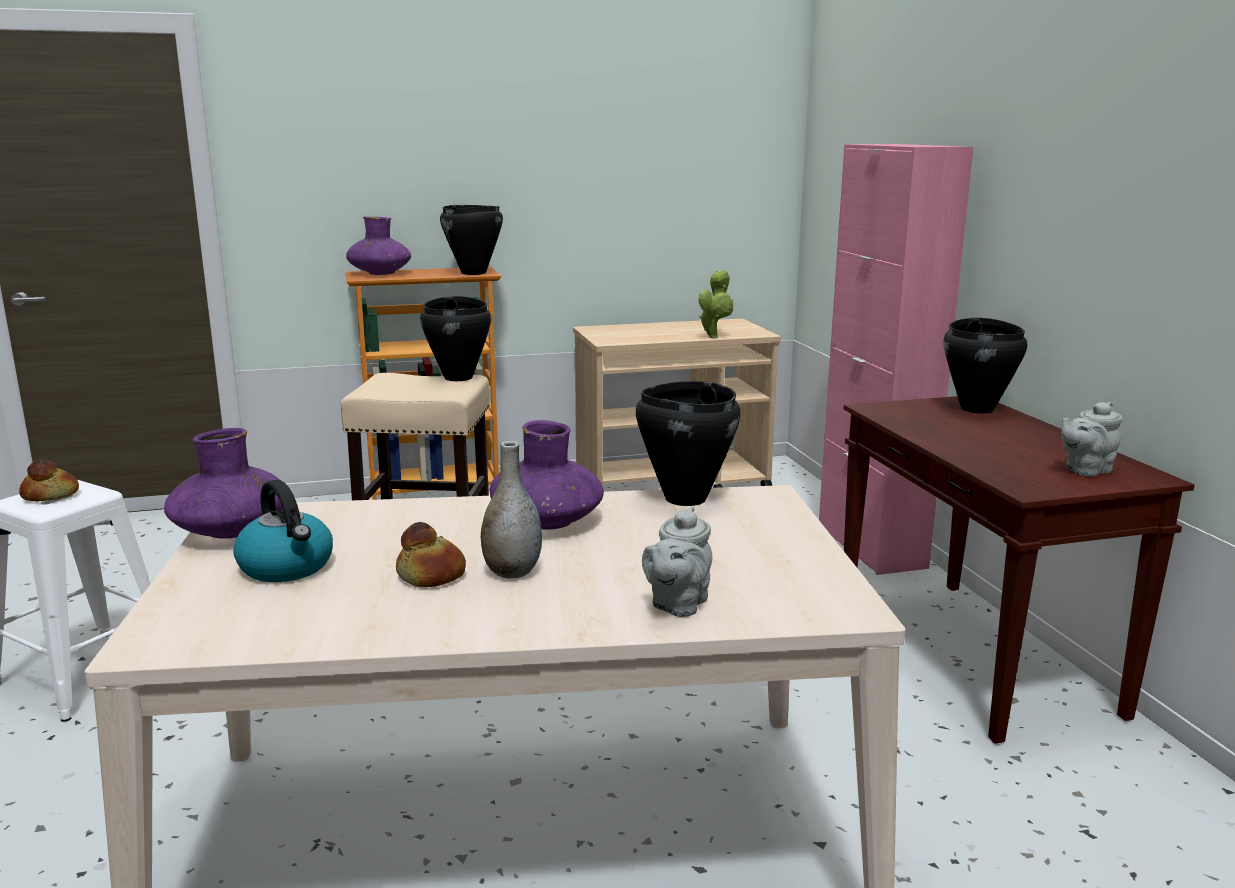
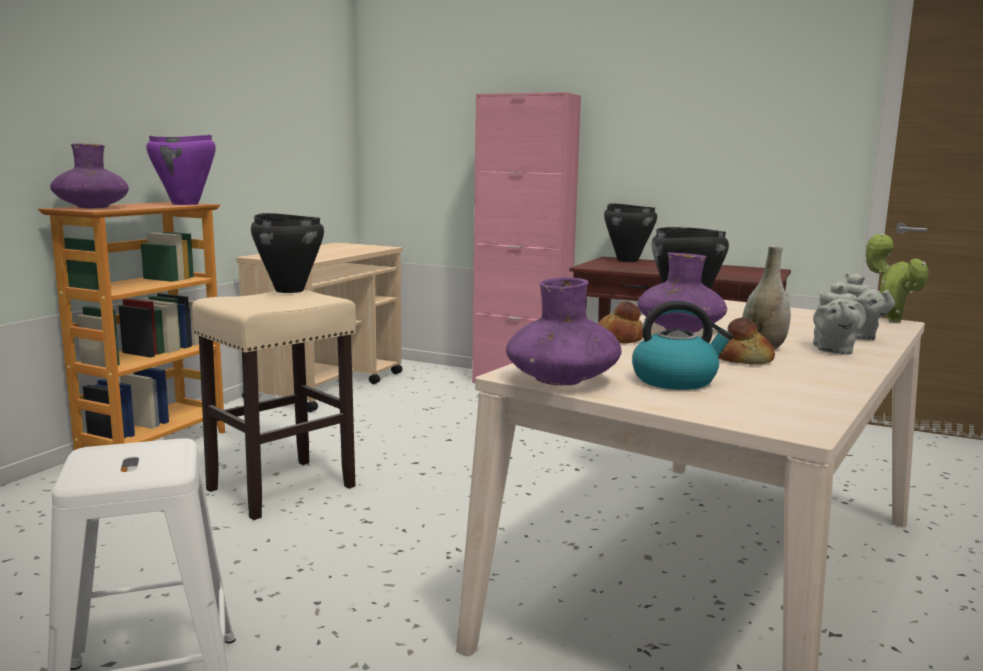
camera: 50 degrees left, 5 degrees down
(51, 494) = (113, 462): bread -> bread (618, 339)
(473, 273) = (185, 204): black cooking pot -> purple cooking pot
(714, 337) = (365, 251): potted plant -> potted plant (890, 320)
(1085, 470) = (750, 271): grey teapot -> grey teapot (833, 350)

